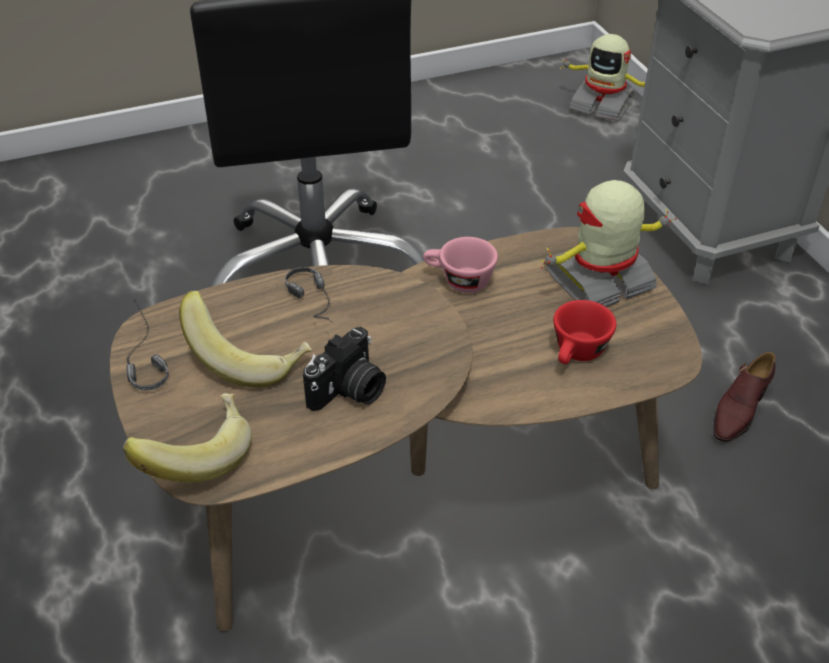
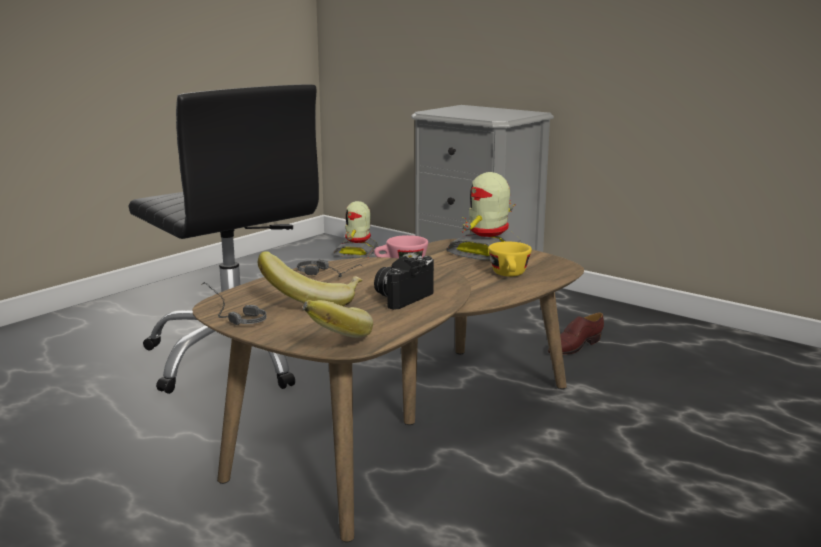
camera: 30 degrees left, 25 degrees down
(349, 391) = (402, 298): camera -> camera turned 150 degrees counterclockwise
(577, 354) = (510, 275): red cup -> yellow cup
(602, 105) = (357, 252): toy robot -> toy robot turned 105 degrees clockwise
(739, 409) = (574, 346): brown shoe -> brown shoe turned 45 degrees clockwise

